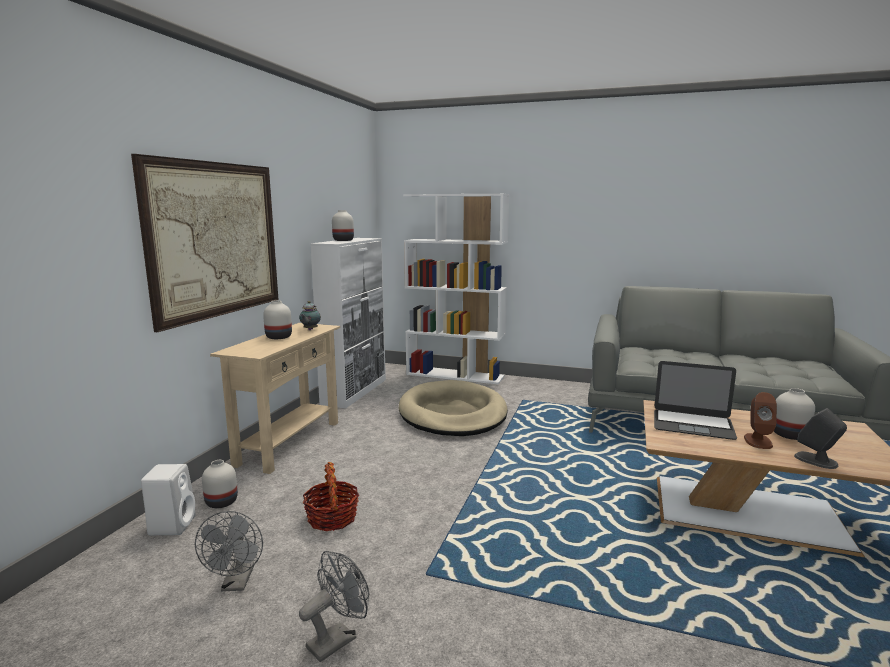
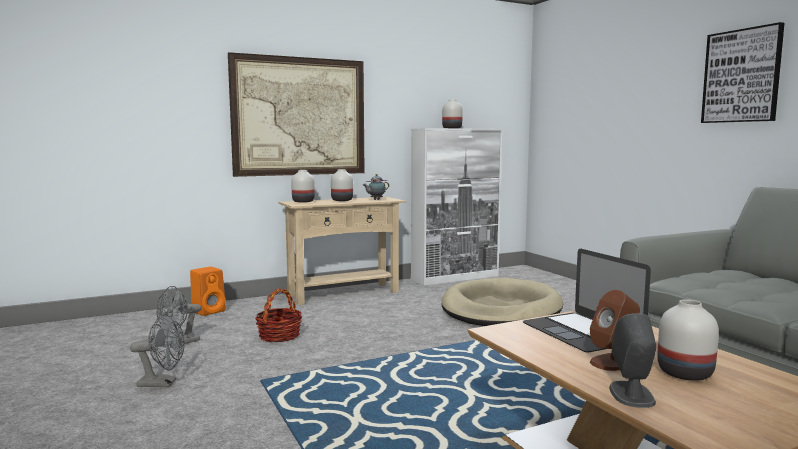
camera: 45 degrees right, 5 degrees down
(172, 524) = (209, 311): white speaker -> orange speaker
(221, 502) = (248, 309): white vase -> white vase (303, 201)
(455, 375) = (573, 286): white bookcase -> none
(595, 203) = (741, 76): none -> picture

